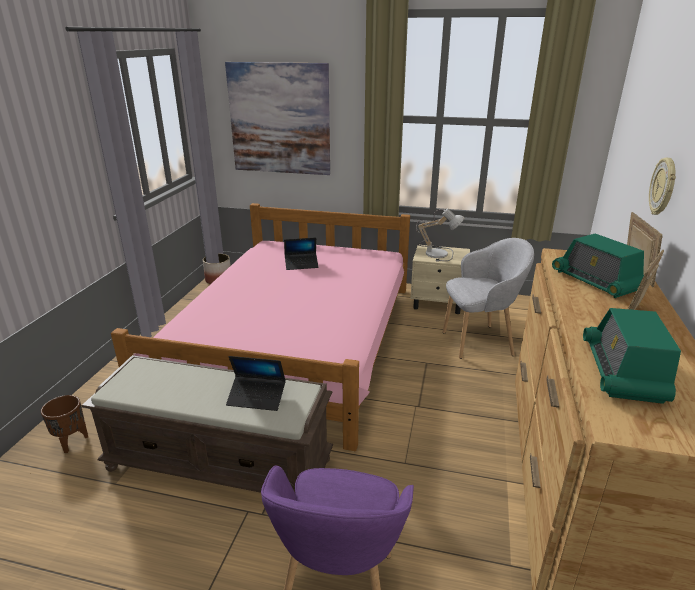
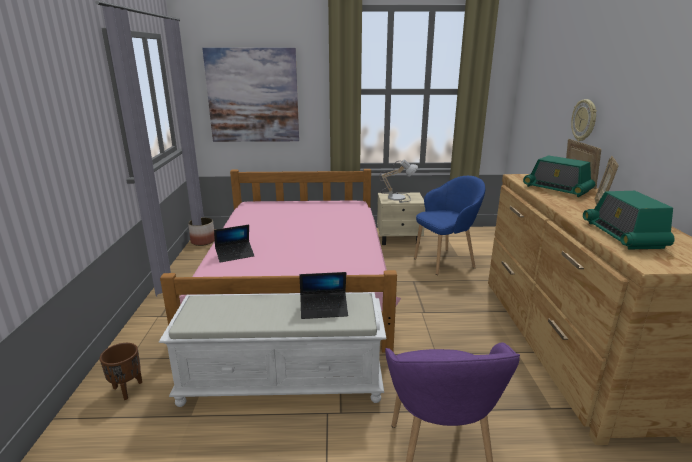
camera: 15 degrees left, 5 degrees down
(221, 463) = (283, 381): brown bench -> white bench
(301, 264) = (290, 215): laptop -> laptop (235, 255)
(479, 342) = (445, 262): grey armchair -> blue armchair

